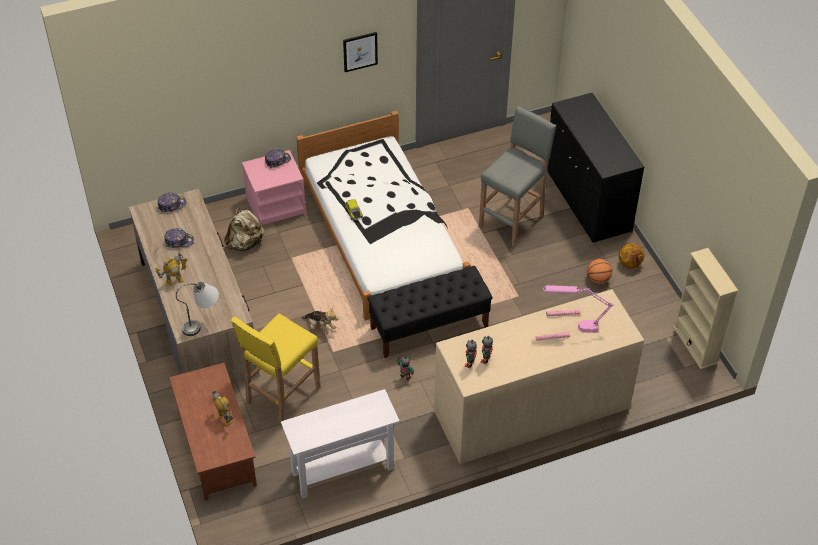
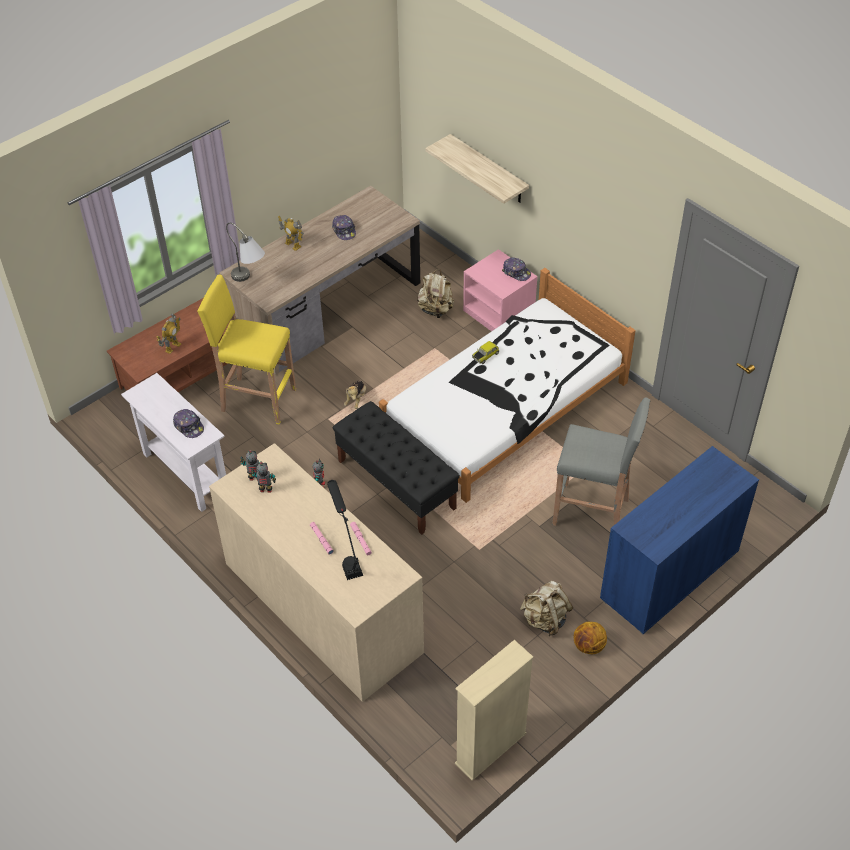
camera: 70 degrees right, 0 degrees up
(171, 205) = (388, 210): cap -> cap (189, 426)
(212, 107) = (488, 170): none -> shelf
(360, 51) = (618, 231): picture -> none
(574, 326) = (347, 555): pink table lamp -> black table lamp
(587, 200) = (669, 575): black cabinet -> blue cabinet
(598, 279) = (545, 619): basketball -> beige backpack

